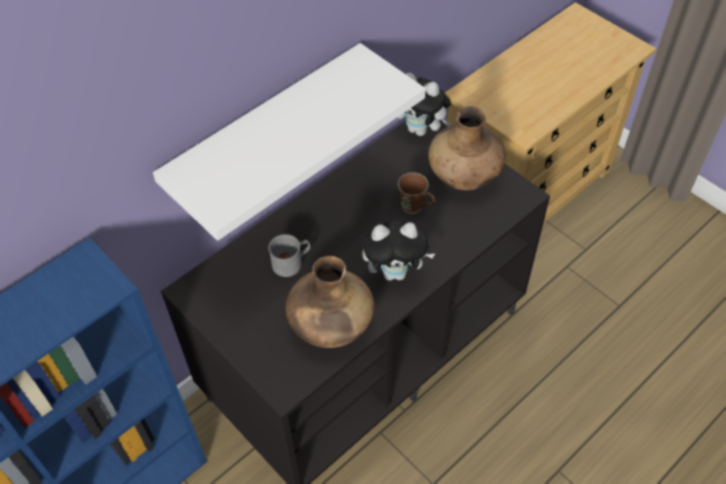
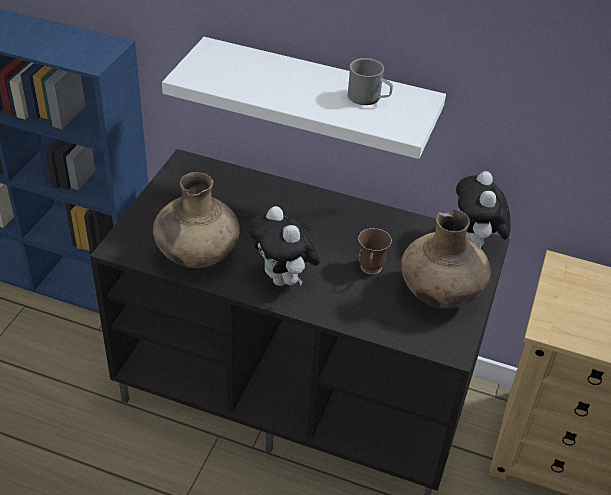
camera: 60 degrees right, 10 degrees down
(291, 262) = (251, 210): grey mug -> grey mug (369, 98)

